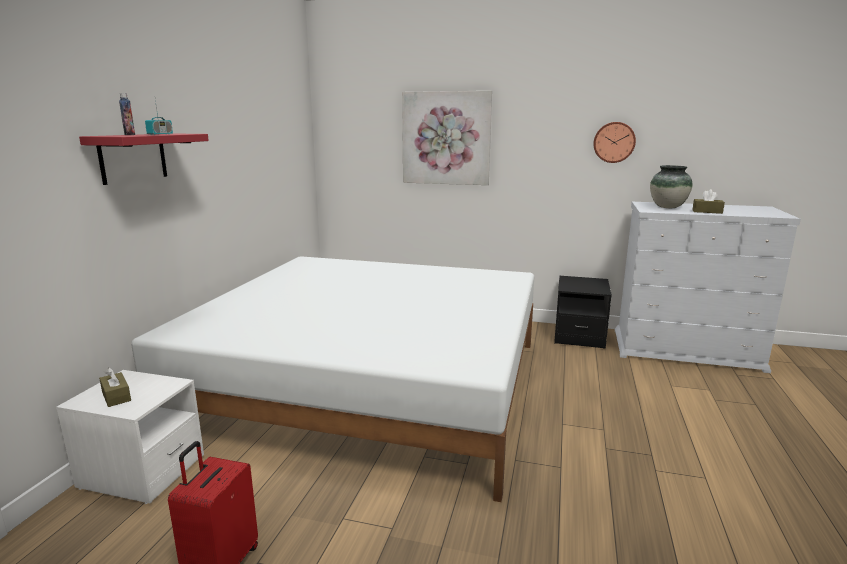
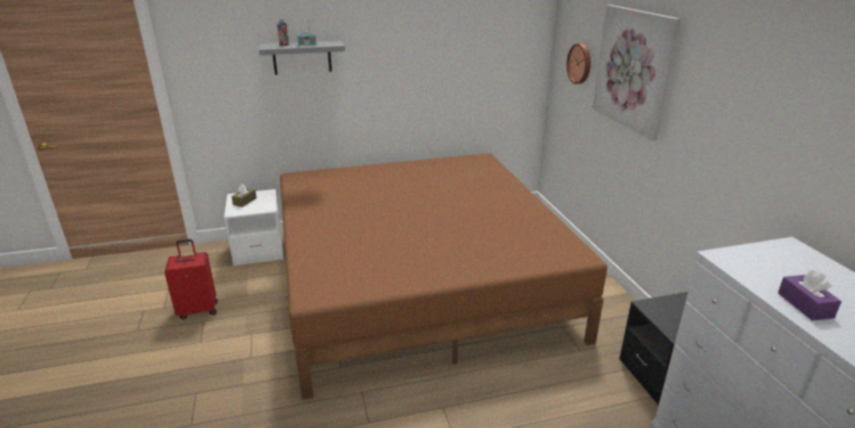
camera: 60 degrees right, 10 degrees up
(133, 157) = (302, 57): red shelf -> grey shelf
(371, 383) = (419, 280): white bed -> brown bed
(614, 142) = (800, 134): wall clock -> wall clock (580, 63)
(668, 207) = (785, 268): vase -> none
(707, 211) = (805, 305): brown tissue box -> purple tissue box

